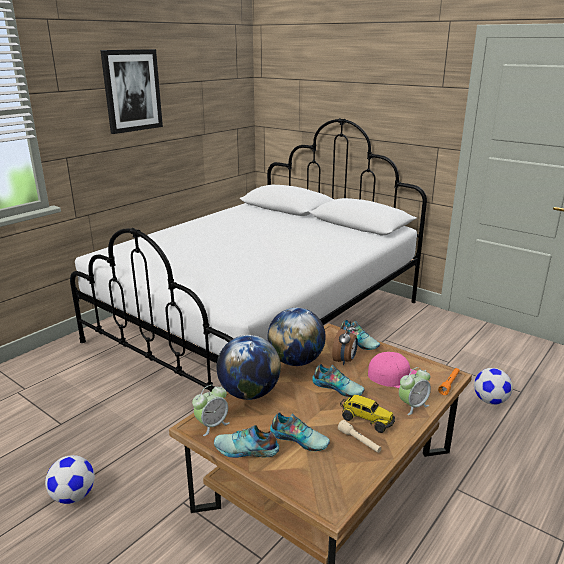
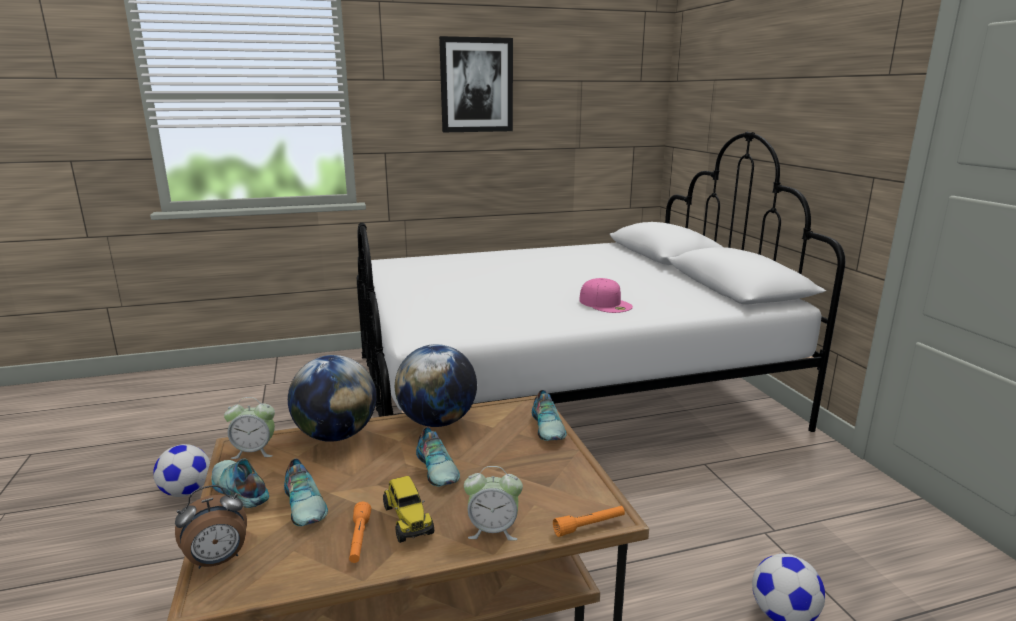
camera: 35 degrees right, 5 degrees down
(345, 360) = (496, 442): alarm clock -> alarm clock (218, 560)
(359, 441) = (359, 539): beige flashlight -> orange flashlight
(396, 376) = (530, 485): pink cap -> pink cap (606, 303)

